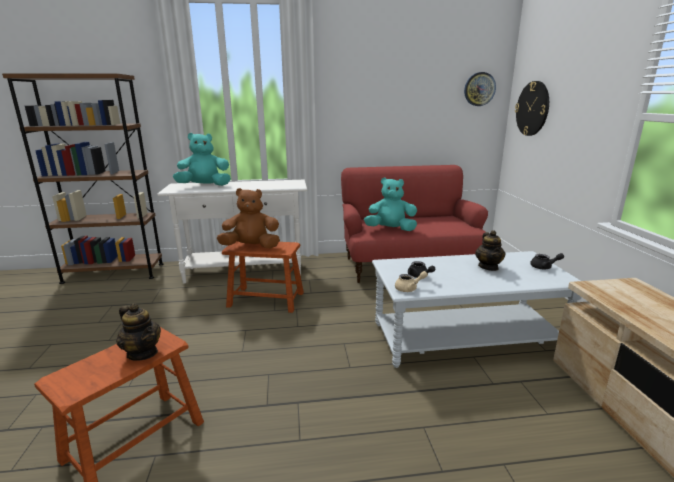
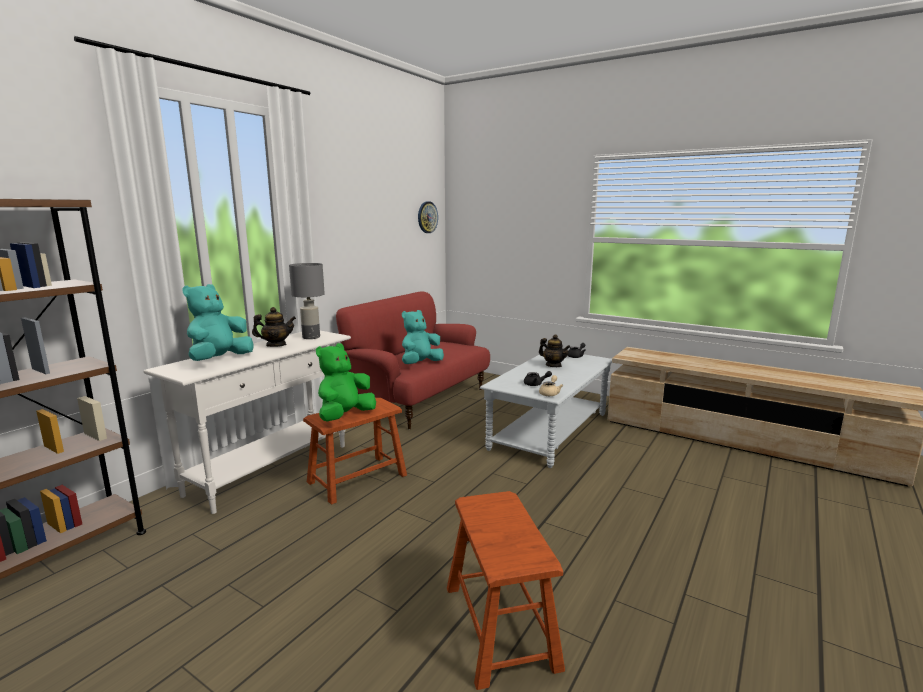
camera: 50 degrees left, 5 degrees down
(143, 353) = (506, 513): teapot -> teapot (276, 345)
(251, 247) = (345, 416): brown plush toy -> green plush toy
(283, 184) = (310, 337): none -> grey table lamp
(532, 108) = (479, 234): wall clock -> none

